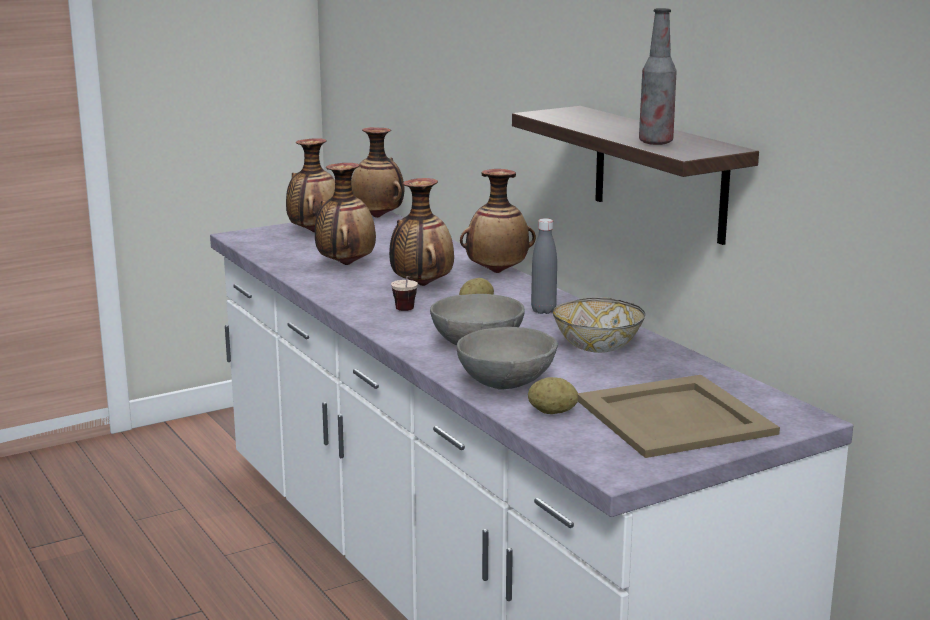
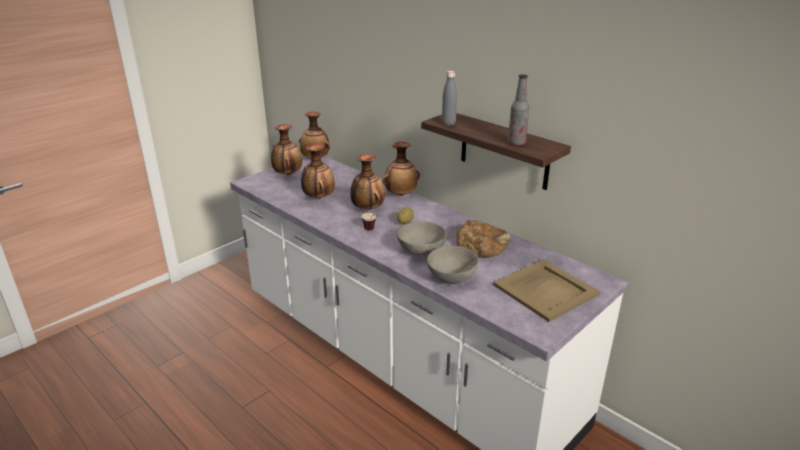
camera: 15 degrees left, 10 degrees up
(543, 310) = (440, 220): grey bottle -> grey bottle (448, 124)
(552, 412) = (486, 296): potato -> none
(598, 347) = (482, 244): bowl -> bread

